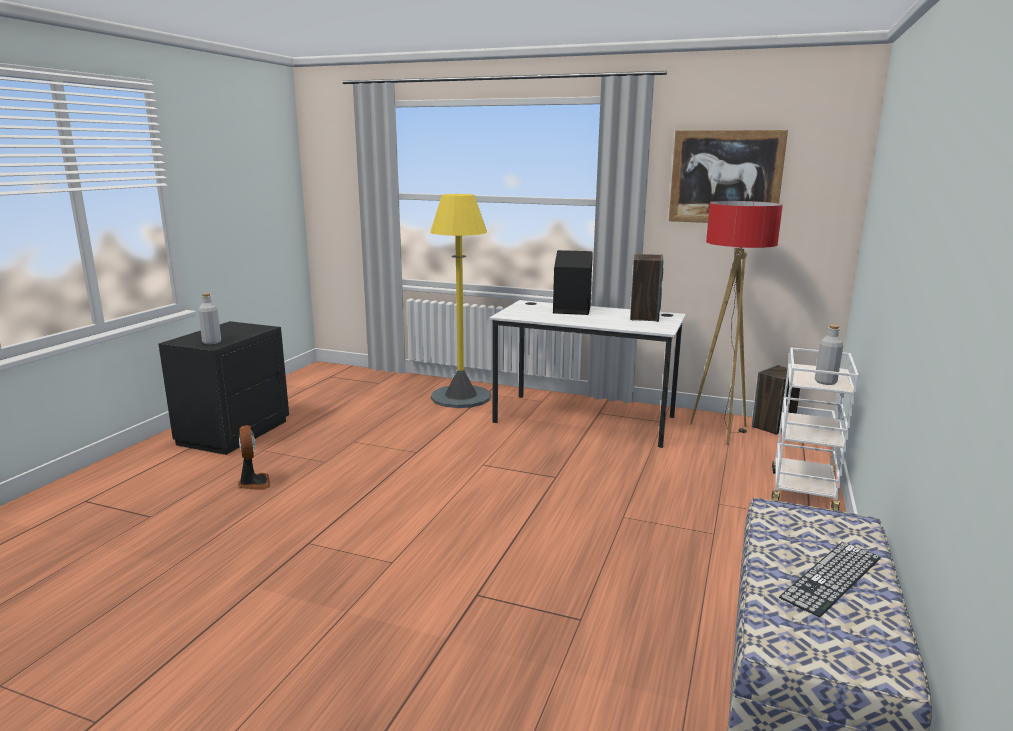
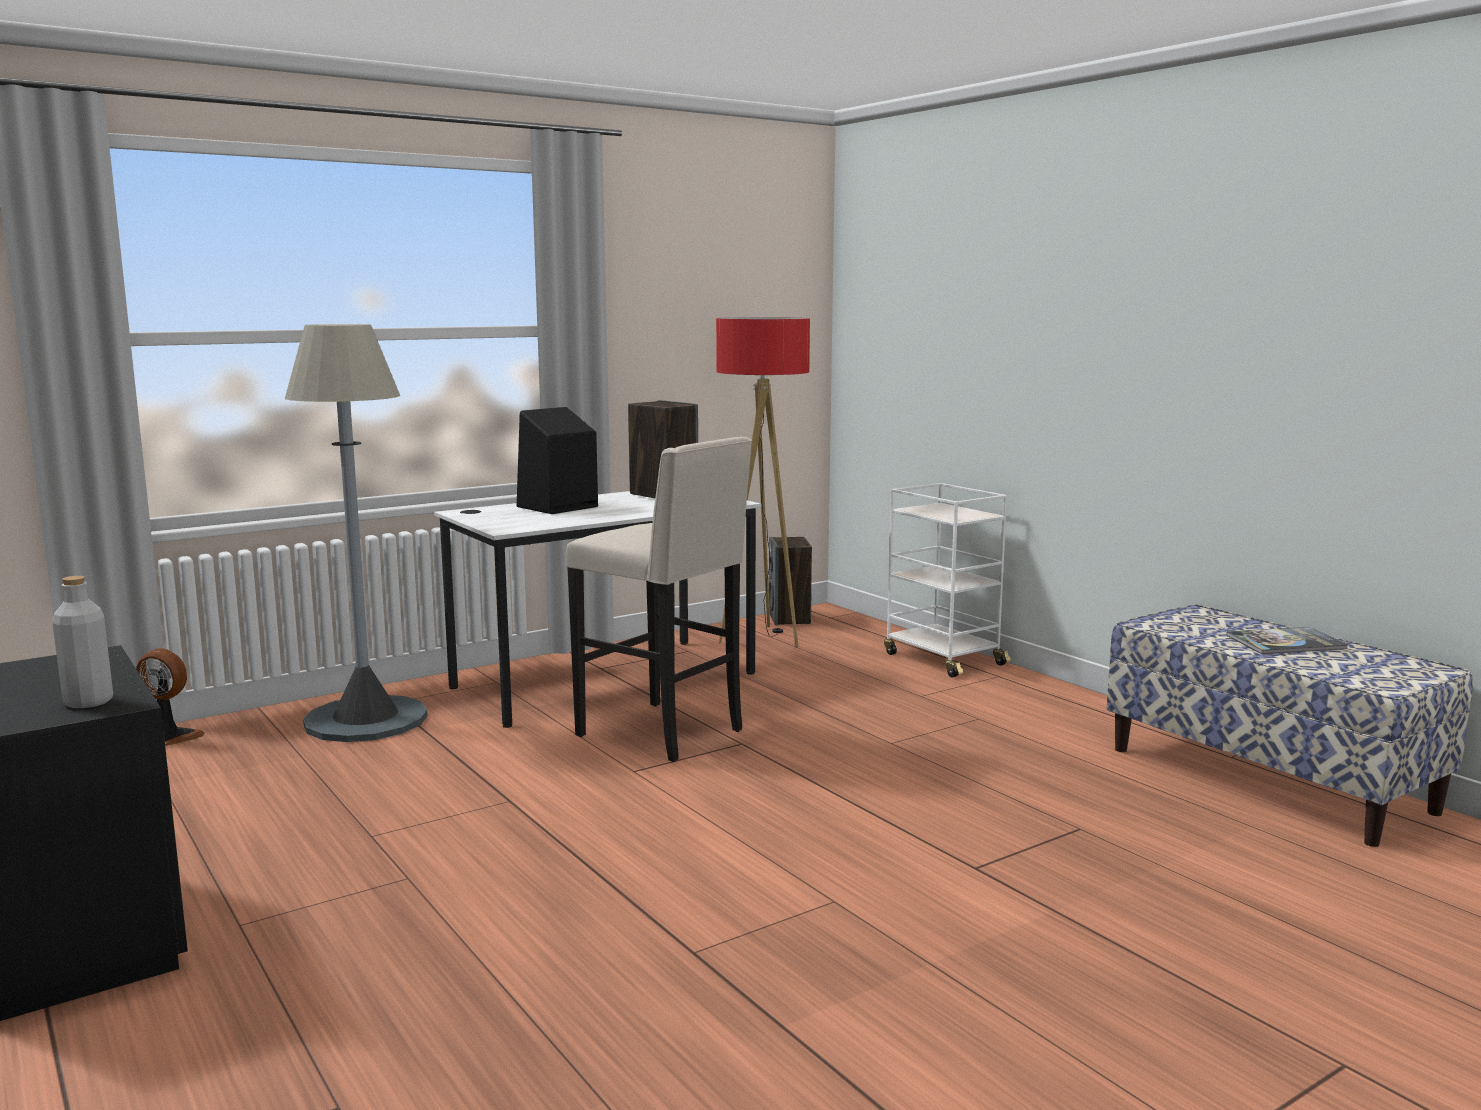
camera: 55 degrees left, 5 degrees down
(253, 483) = (381, 961): fan -> fan (170, 739)
(461, 397) = (365, 720): yellow floor lamp -> grey floor lamp
(539, 455) = (664, 733): none -> beige stool
(725, 177) = (691, 287): picture -> none
(825, 382) = (966, 514): grey bottle -> none
(832, 577) = (1285, 642): keyboard -> book

